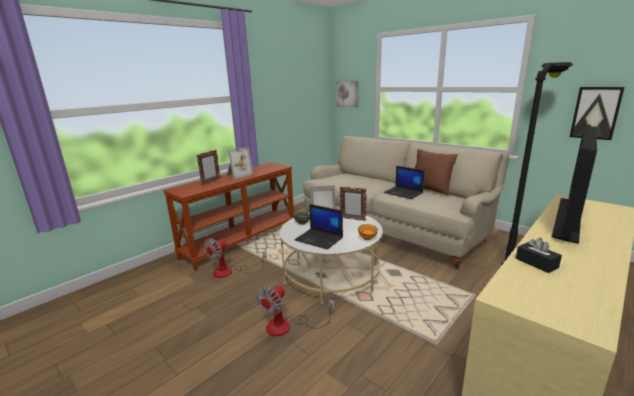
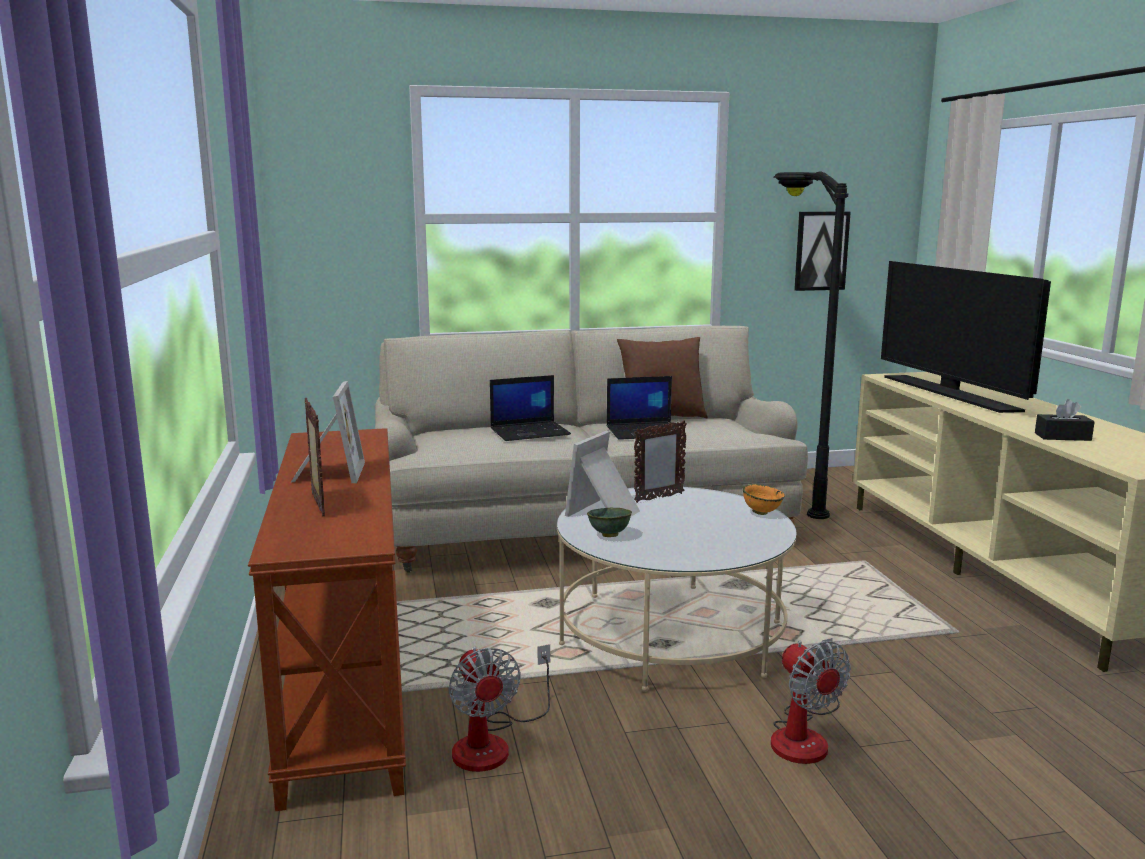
camera: 55 degrees left, 5 degrees down
(319, 239) = (709, 541): laptop -> laptop (530, 432)
(347, 94) = (324, 232): picture -> none

